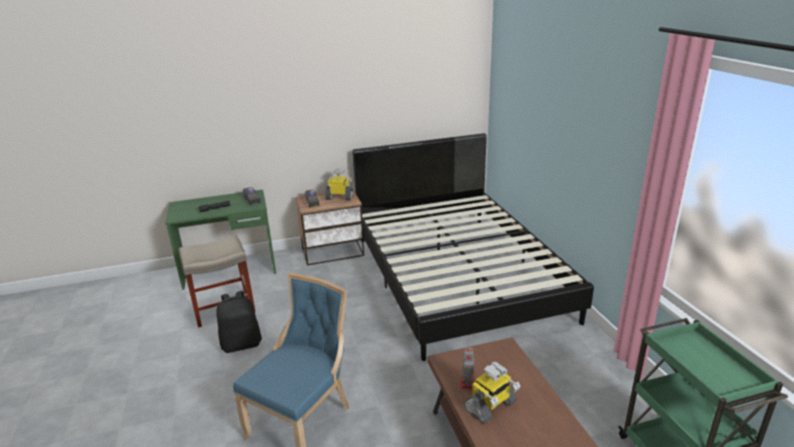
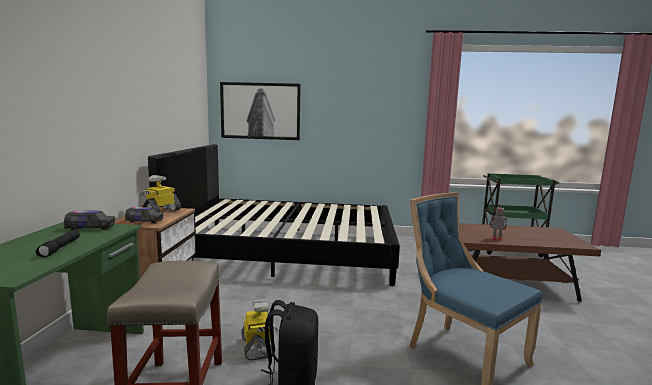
camera: 70 degrees left, 15 degrees down
(490, 406) = (519, 238): toy robot -> toy robot (258, 347)
(517, 107) = (260, 111): none -> picture

